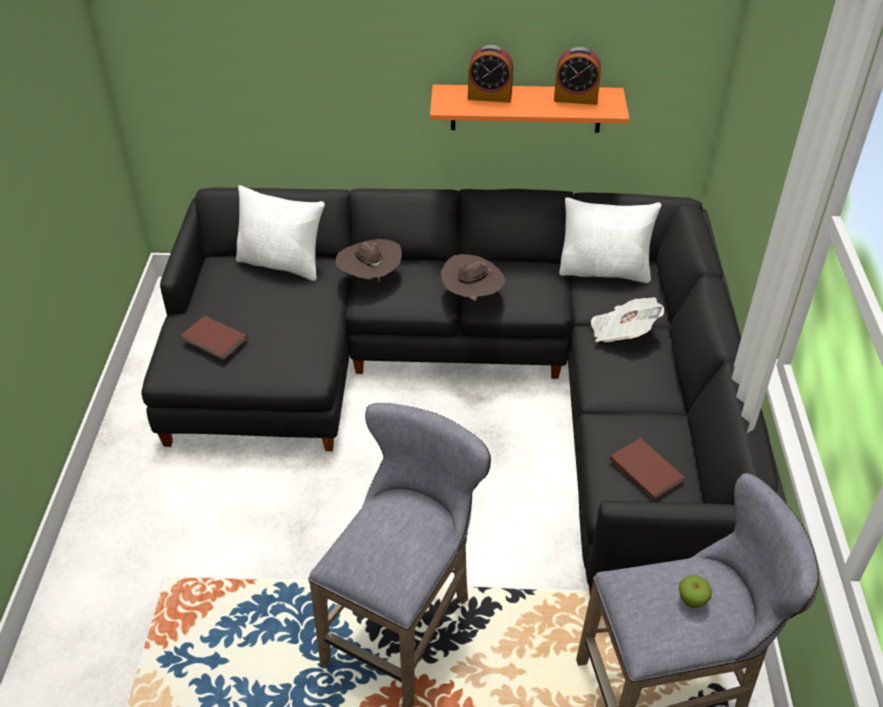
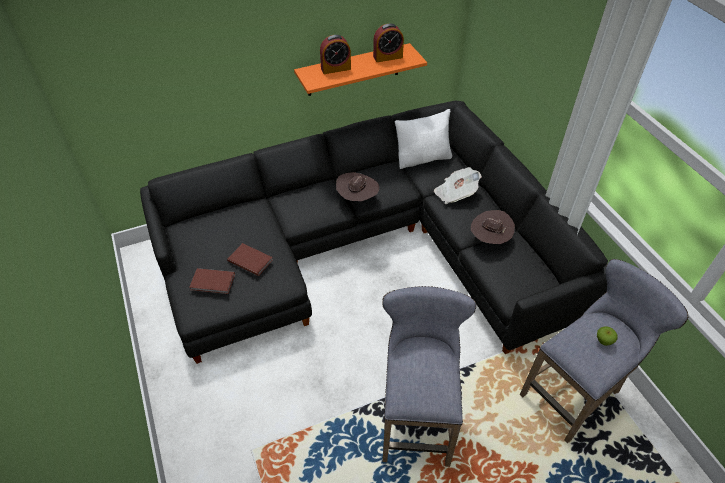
camera: 25 degrees left, 5 degrees up
(282, 264) = (224, 215): white pillow -> none
(370, 278) = (287, 206): brown hat -> brown hat (489, 239)
(646, 469) = (518, 271): brown book -> brown book (250, 260)

